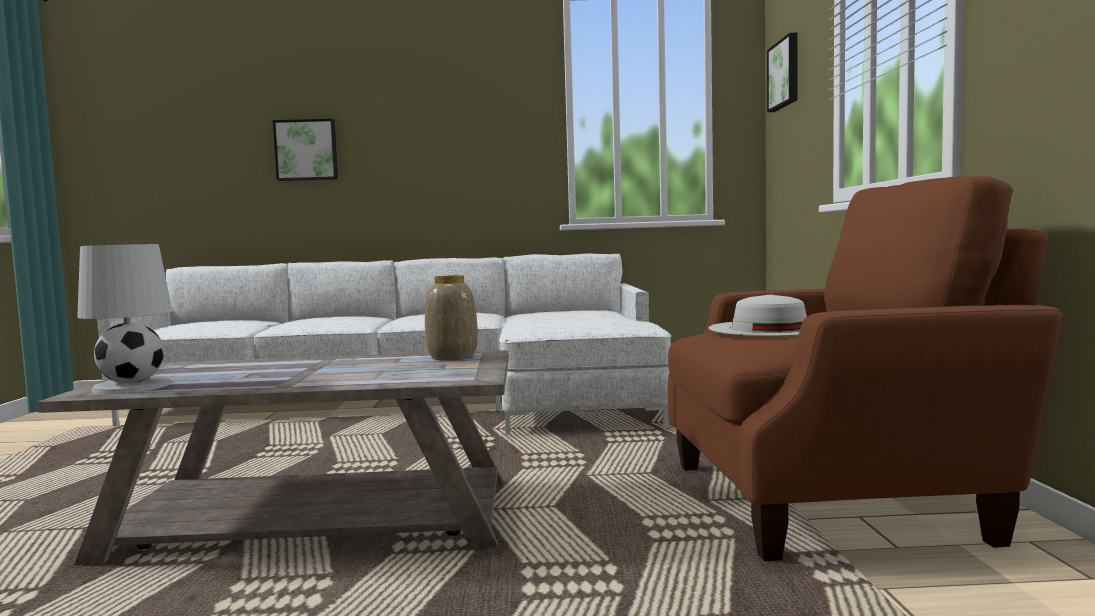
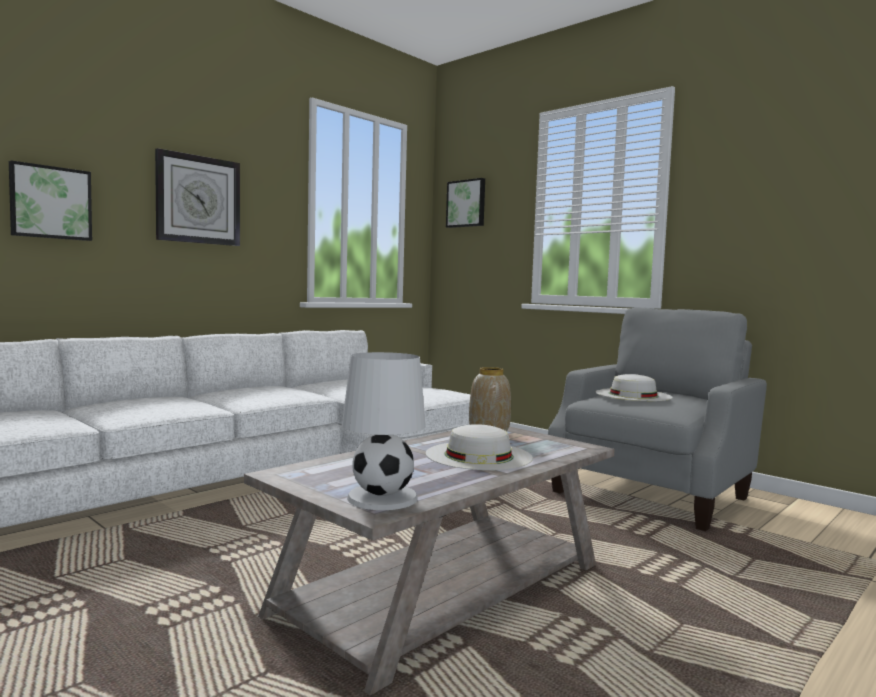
camera: 45 degrees left, 0 degrees up
(342, 372) = (478, 455): none -> white hat
(435, 128) = (198, 200): none -> wall clock
(830, 501) = (653, 494): brown armchair -> grey armchair

